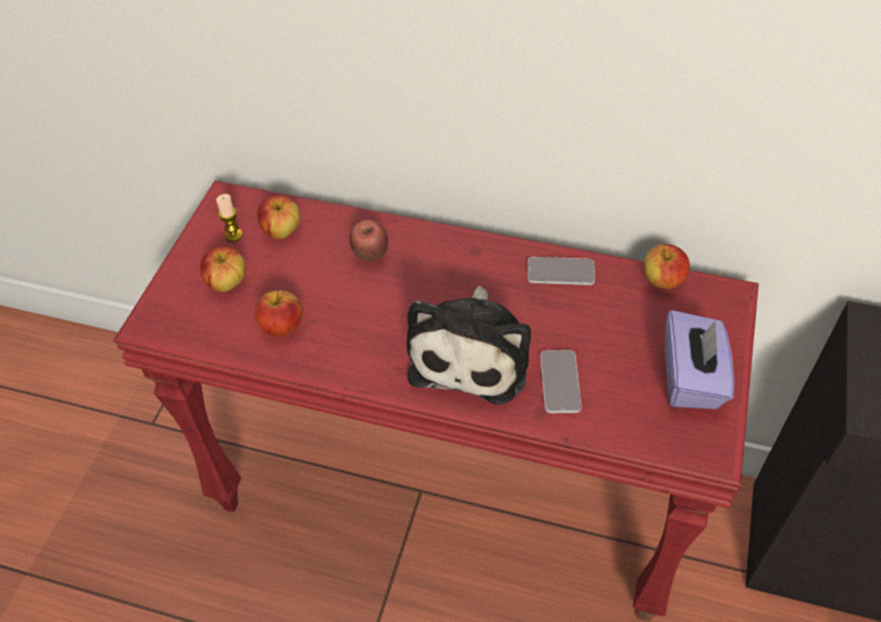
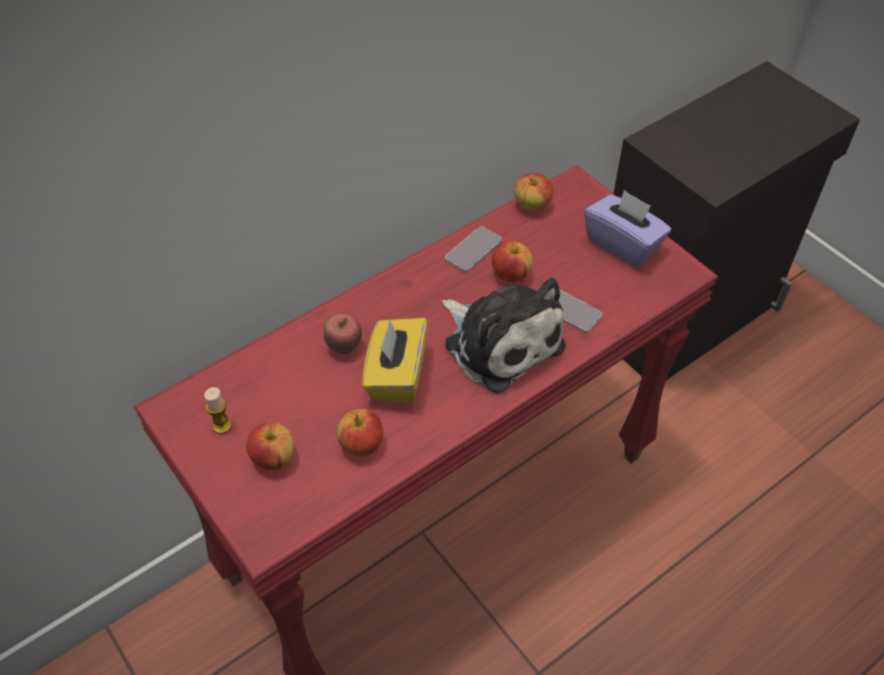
camera: 55 degrees left, 0 degrees up
(281, 231) = (253, 389): apple -> apple (510, 275)
(370, 306) = (396, 376): none -> yellow tissue box

